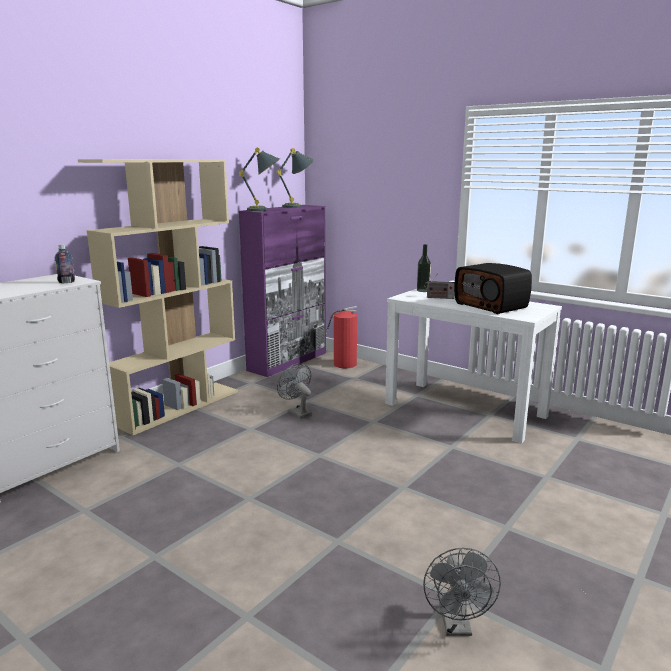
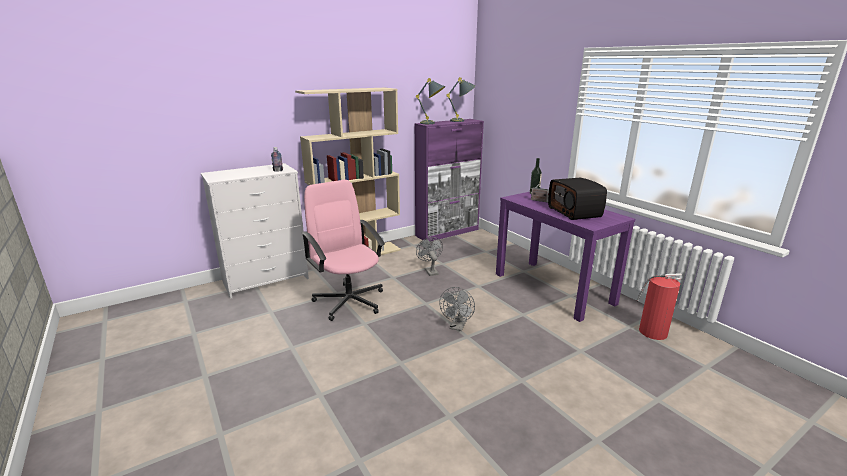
camera: 20 degrees right, 5 degrees up
(206, 471) = (349, 301): none -> pink office chair
(343, 364) = (485, 240): fire extinguisher -> fire extinguisher (651, 332)
(457, 626) = (439, 435): grey fan -> grey fan (457, 327)
(465, 410) = (553, 288): white console table -> purple console table

